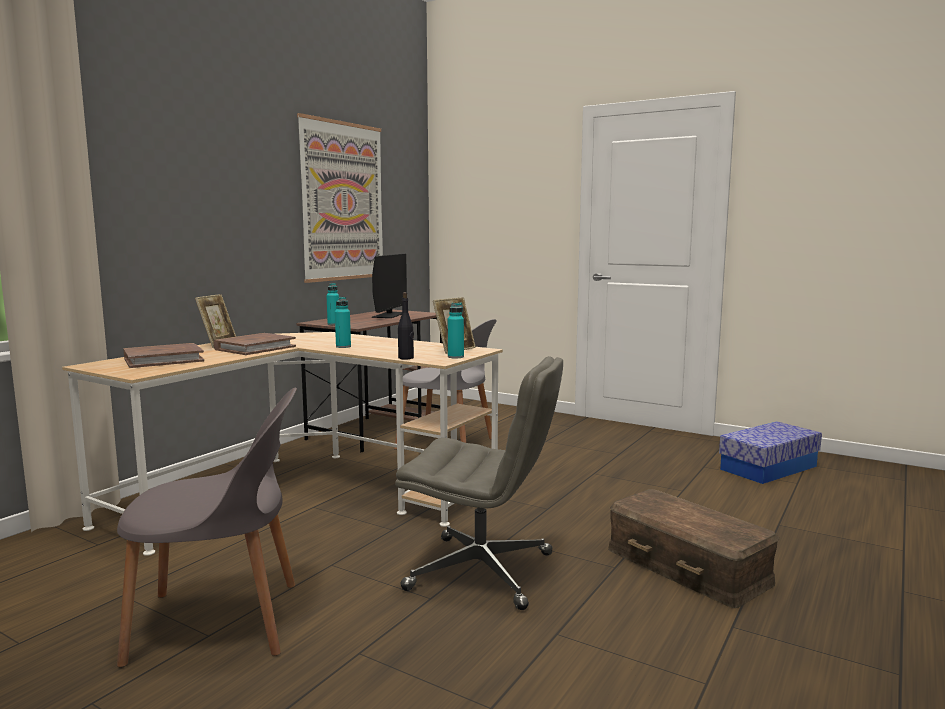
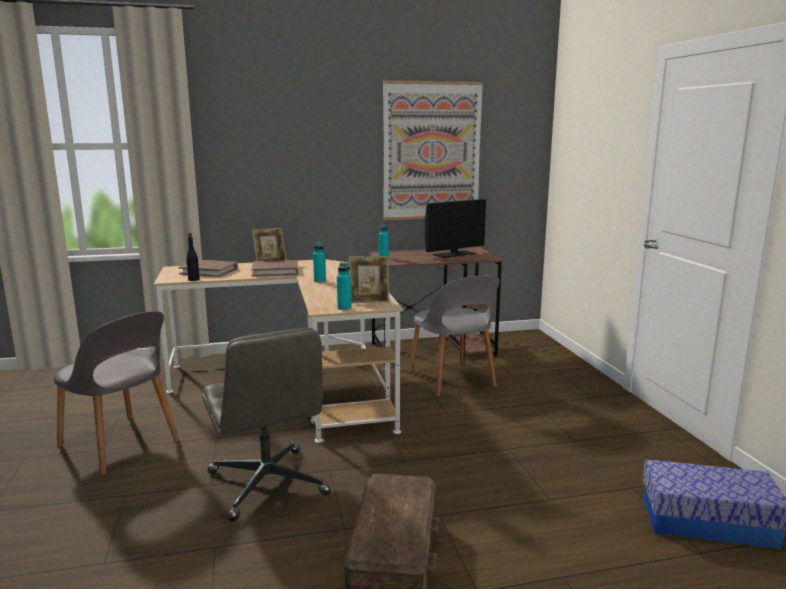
camera: 45 degrees right, 5 degrees up
(406, 358) = (314, 301): black bottle -> black bottle (194, 279)

